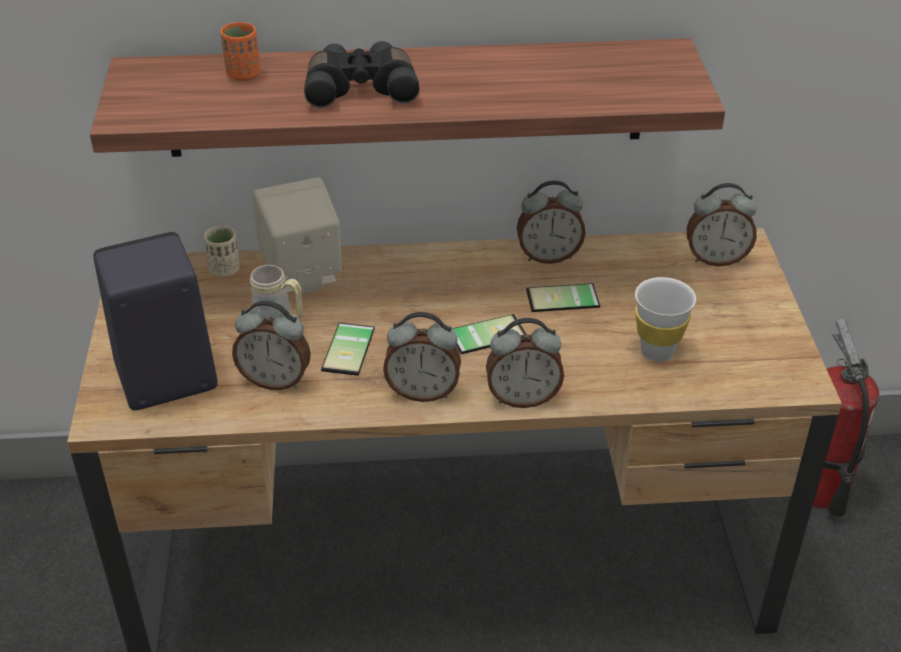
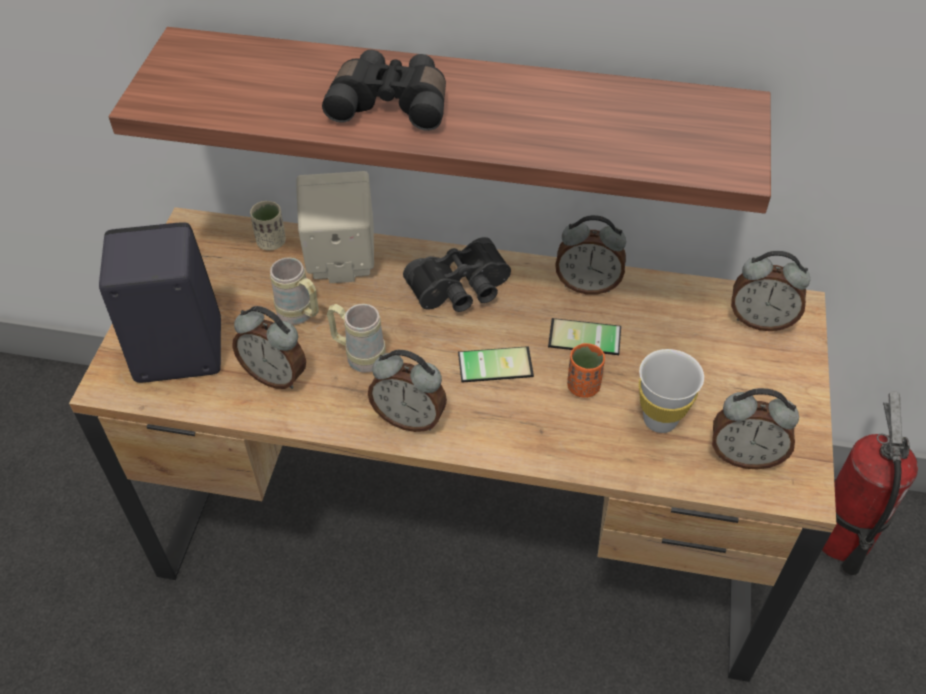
camera: 15 degrees right, 10 degrees up
(243, 74) = (282, 67): orange cup -> orange cup (583, 386)
(352, 349) = (359, 356): phone -> beige mug
(431, 279) = (461, 290): none -> black binoculars
(523, 398) = (505, 446): alarm clock -> alarm clock (744, 455)

